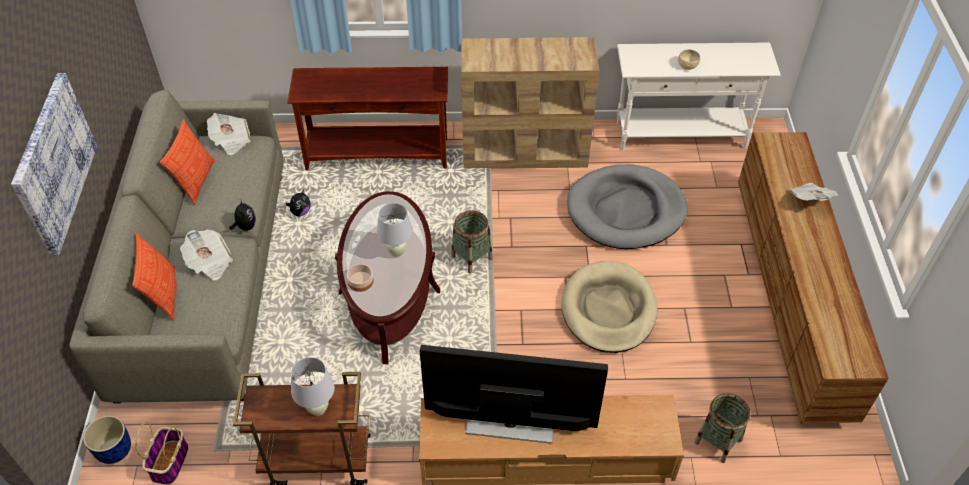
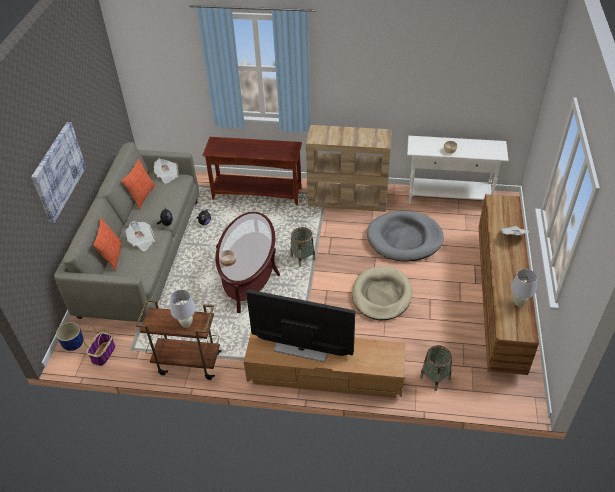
camera: 10 degrees right, 5 degrees down
(397, 252) = (253, 246): white table lamp -> white table lamp (519, 303)

